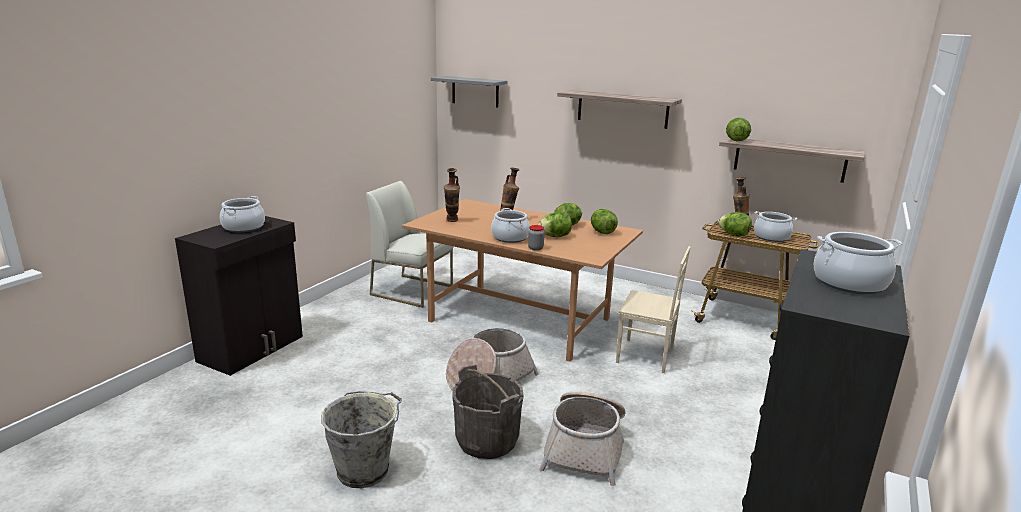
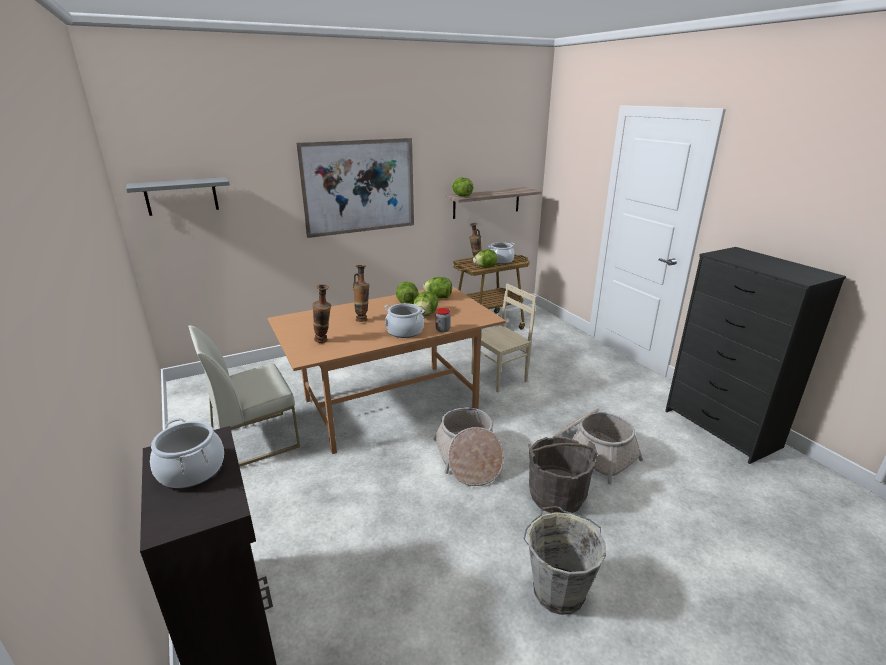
camera: 55 degrees left, 5 degrees up
(622, 109) = (359, 187): shelf -> picture
(849, 283) = (765, 262): cooking pot -> none

